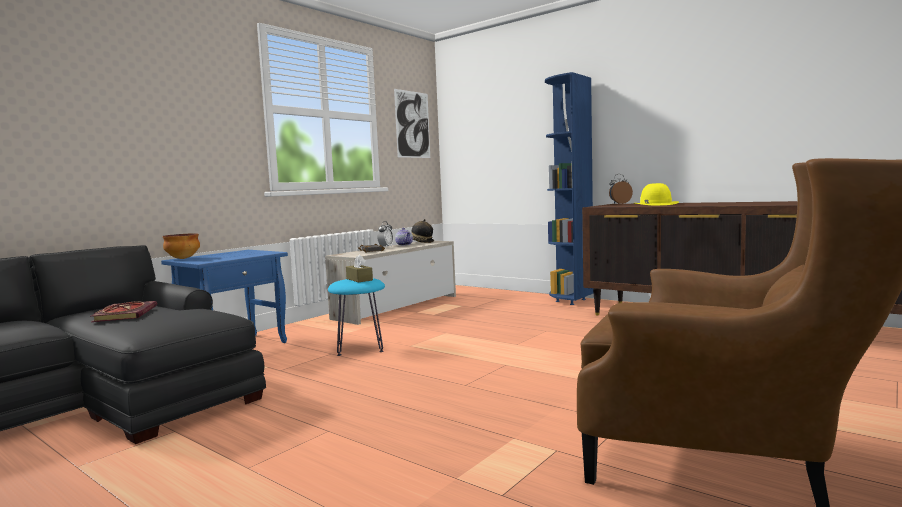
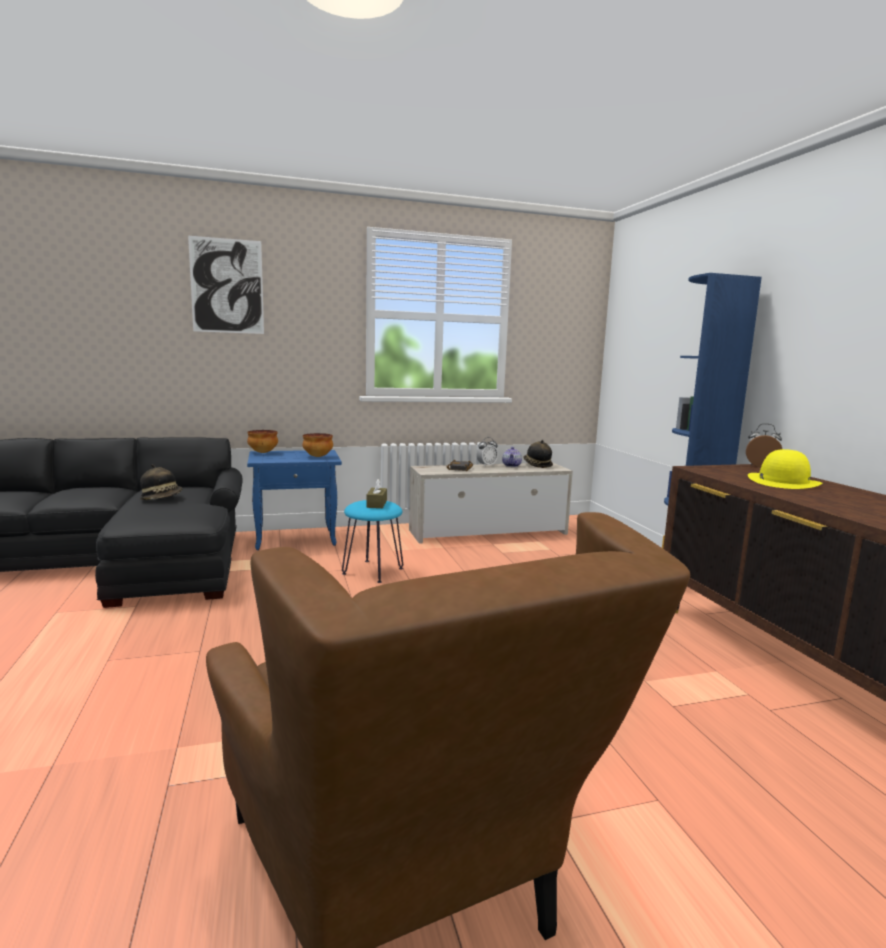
camera: 35 degrees right, 5 degrees up
(124, 314) = (162, 498): book -> hat
(253, 253) = (318, 456): none -> bowl
(412, 124) = (563, 326): picture -> picture (227, 286)

